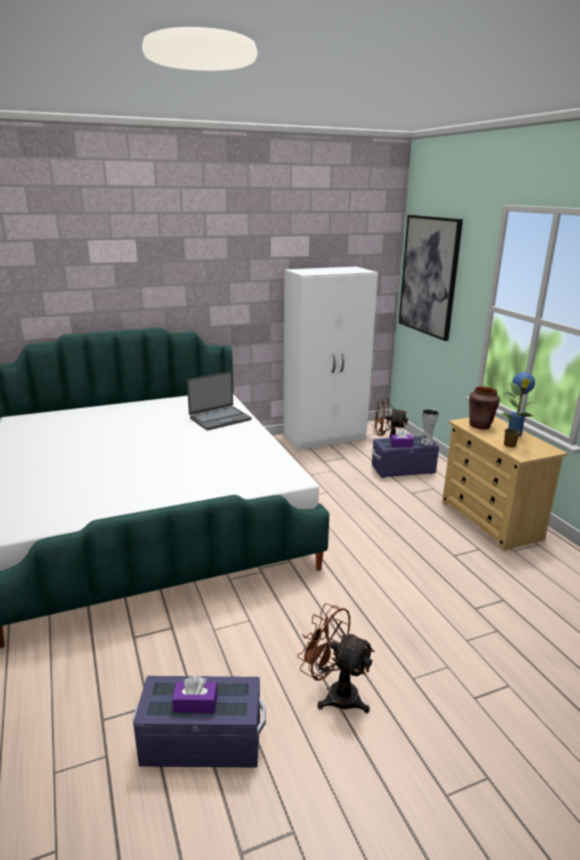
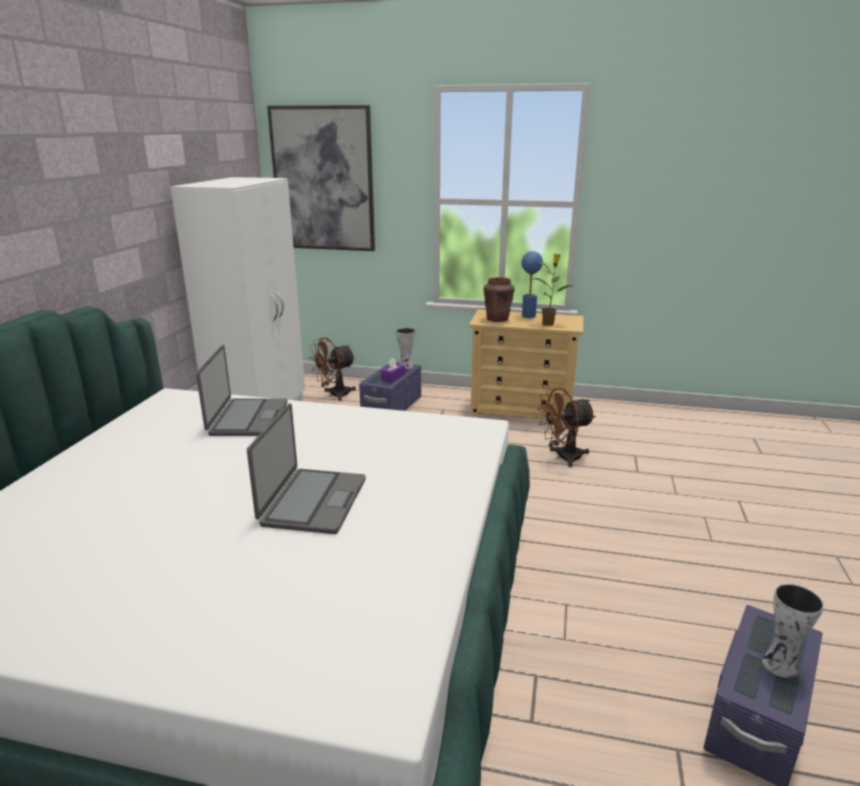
camera: 55 degrees left, 0 degrees up
(151, 463) = (312, 501): none -> laptop
(195, 704) = (781, 666): purple tissue box -> vase
(335, 693) = (713, 592): brown fan -> brown fan (563, 457)

